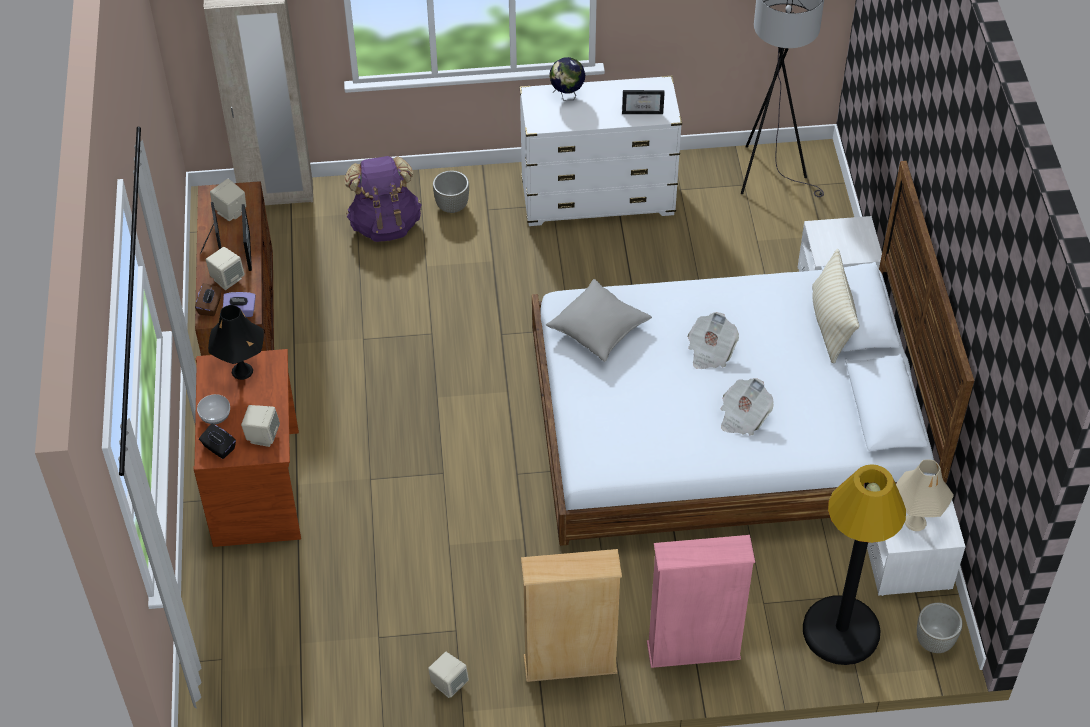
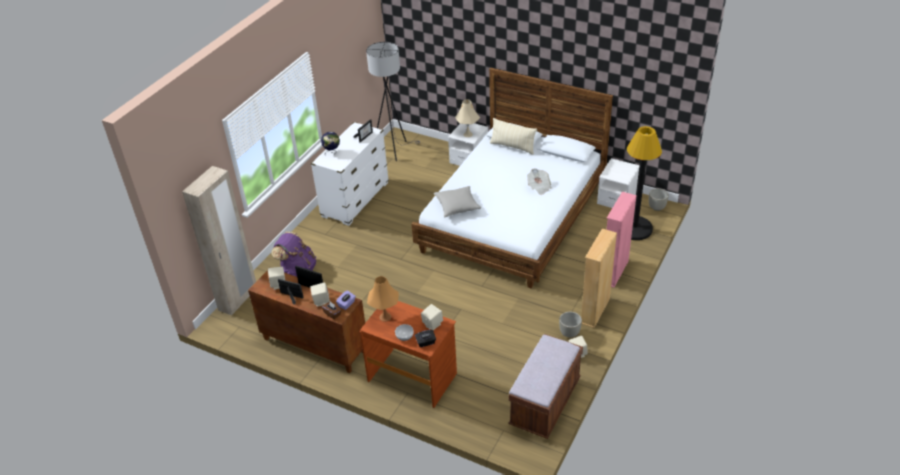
camera: 55 degrees left, 10 degrees down
(242, 371) = (385, 317): black table lamp -> orange table lamp
(310, 689) = (545, 403): none -> brown bench
(452, 206) = (311, 244): grey planter -> grey planter (569, 333)
(710, 351) = (498, 181): newspaper -> none
(915, 522) = (619, 172): beige table lamp -> beige table lamp (468, 134)

